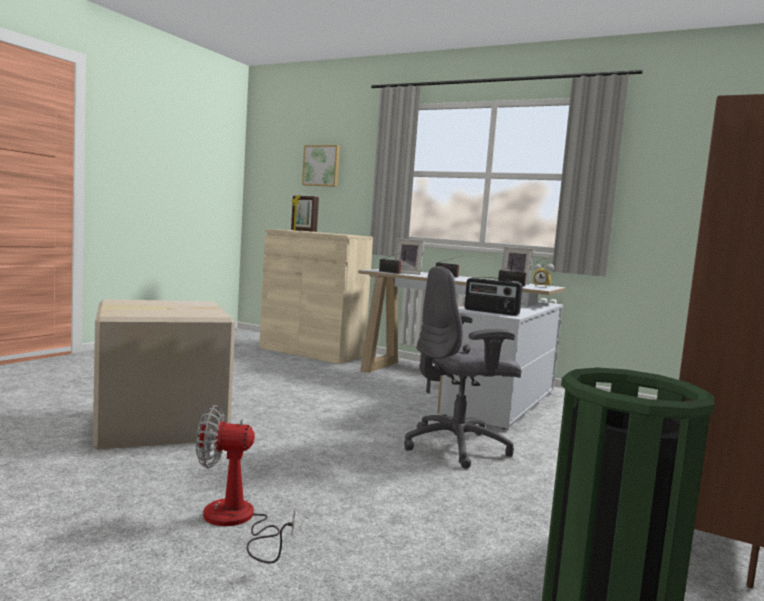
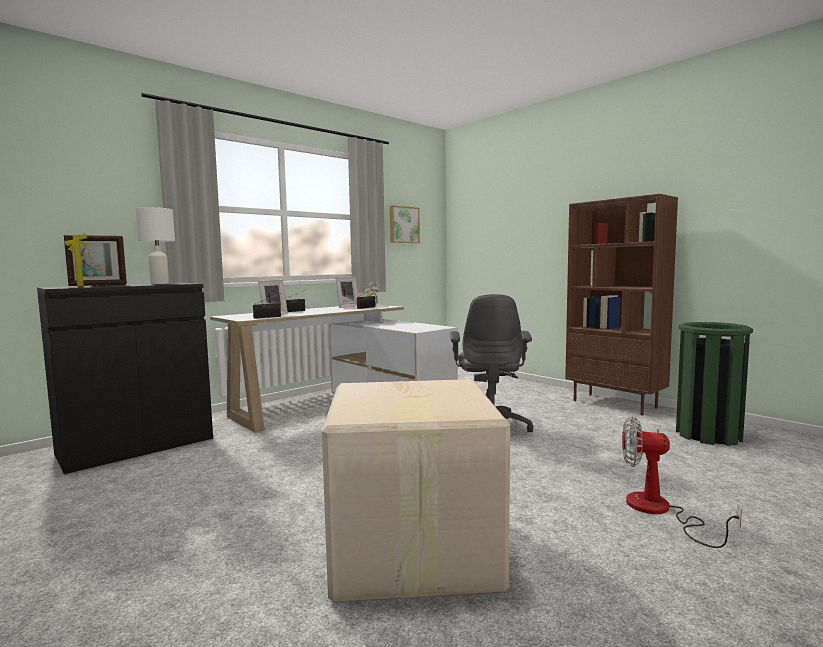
camera: 70 degrees left, 0 degrees up
(237, 522) = (659, 511): fan -> fan turned 90 degrees clockwise
(311, 352) = (136, 446): beige cabinet -> black cabinet
(322, 166) = (50, 189): picture -> picture (403, 225)
(341, 234) = (160, 283): none -> white table lamp
(491, 312) = (426, 328): radio -> none

